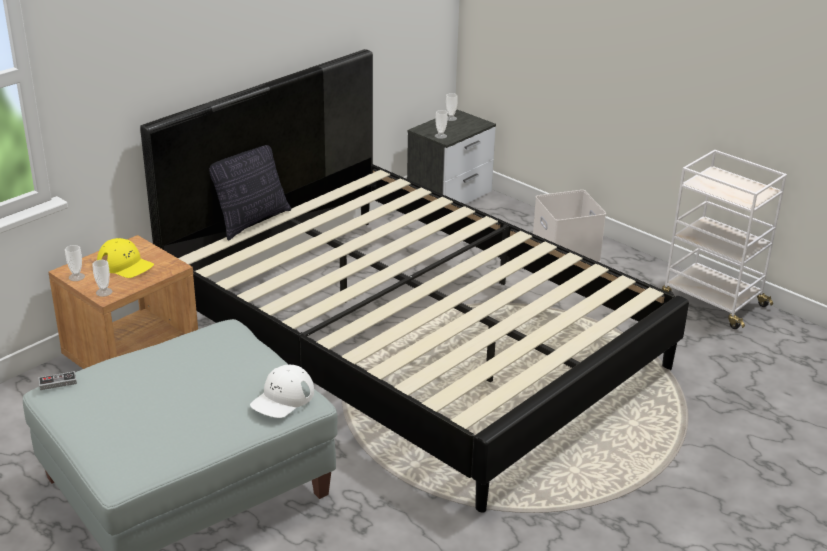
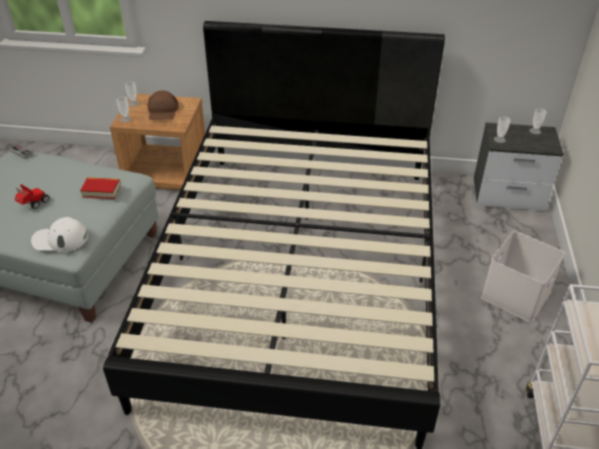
camera: 55 degrees right, 10 degrees up
(125, 265) = (162, 111): yellow cap -> brown cap
(191, 398) = (33, 204): none -> toy car
(231, 348) = (101, 191): none -> book
(251, 221) = (288, 128): pillow -> none

